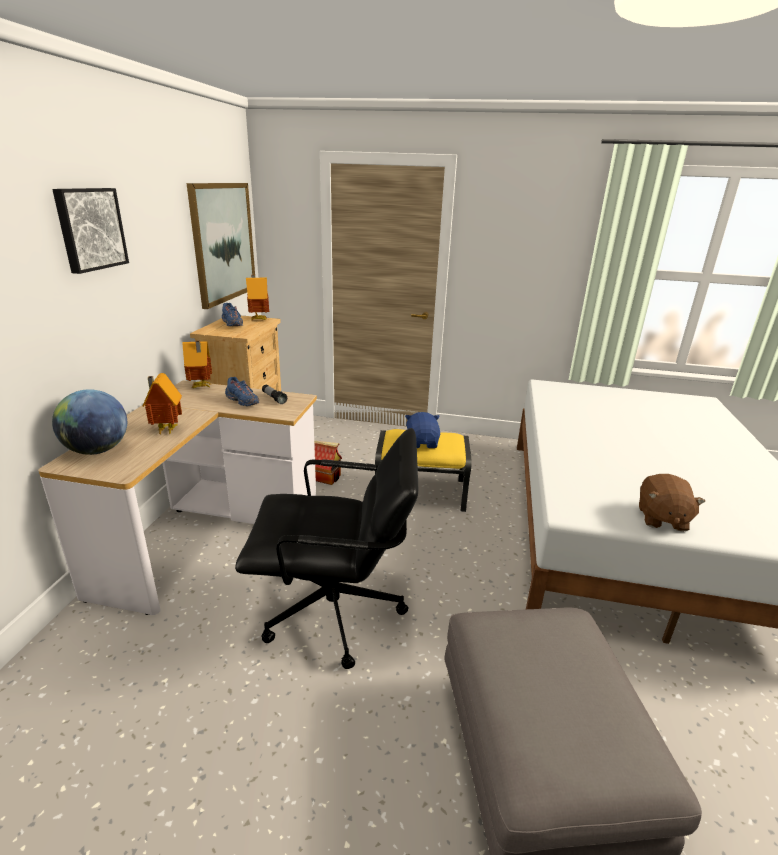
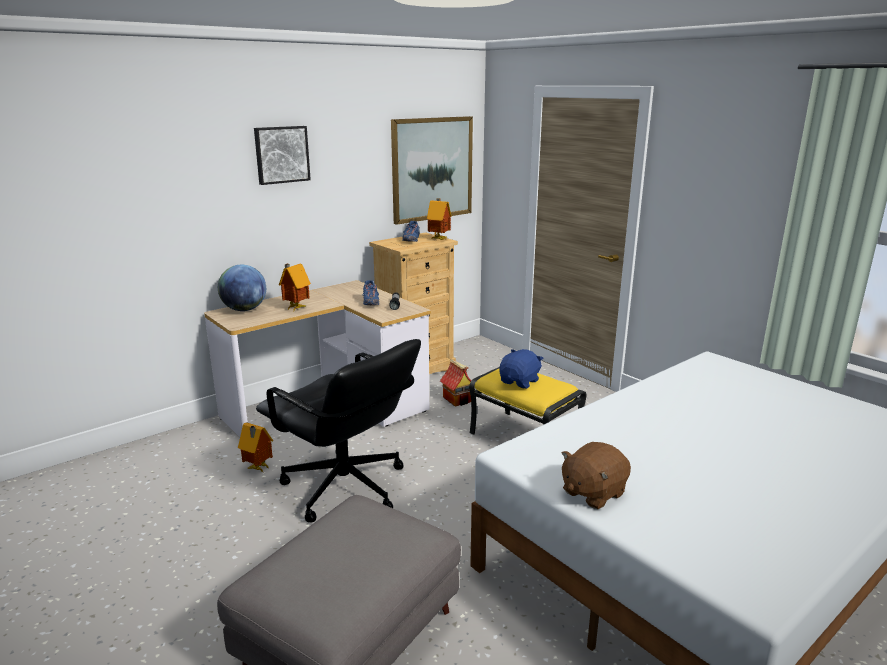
camera: 40 degrees right, 5 degrees down
(201, 387) = (360, 287): toy house -> toy house (257, 469)

